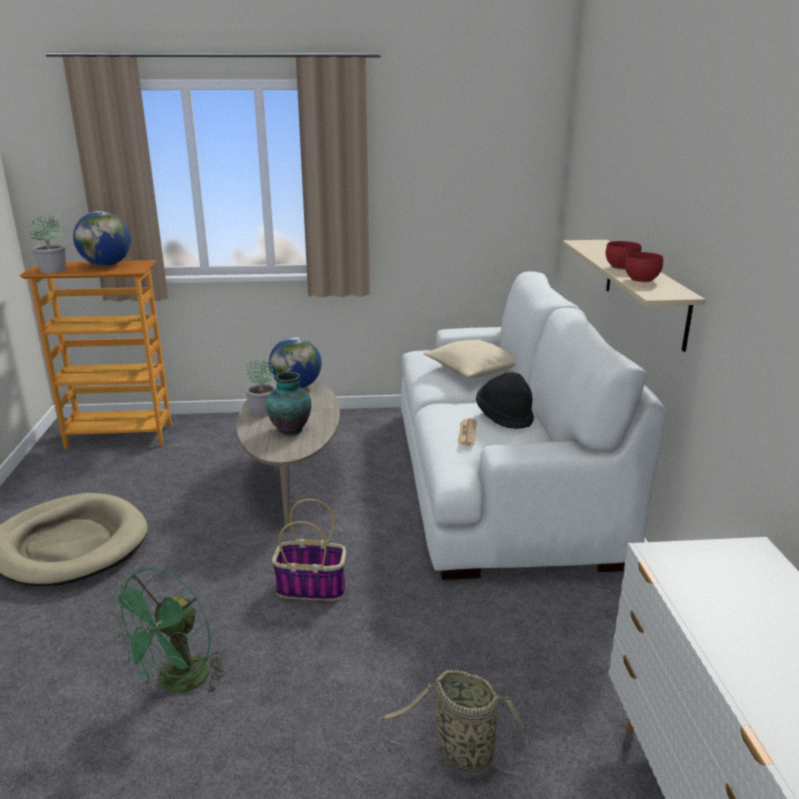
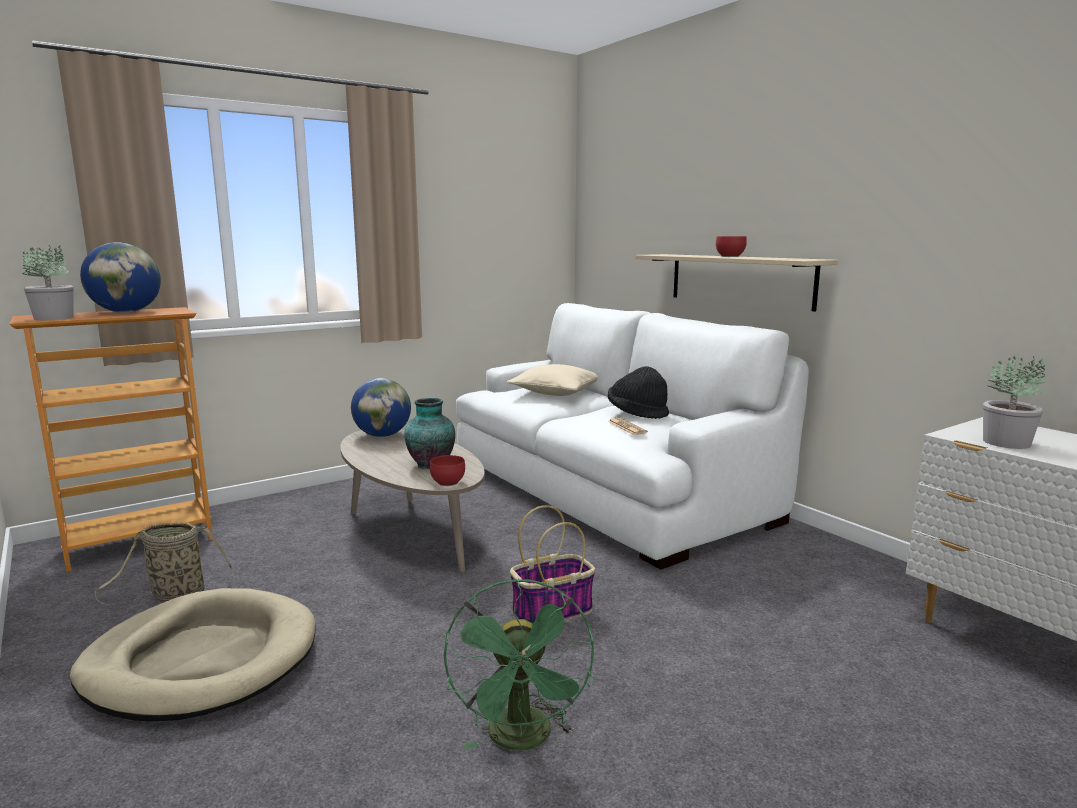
camera: 30 degrees left, 10 degrees down
(263, 410) = (375, 457): potted plant -> potted plant (1007, 442)
(460, 754) = (848, 686): basket -> basket (175, 597)
(640, 279) = (766, 258): red bowl -> red bowl (447, 482)

